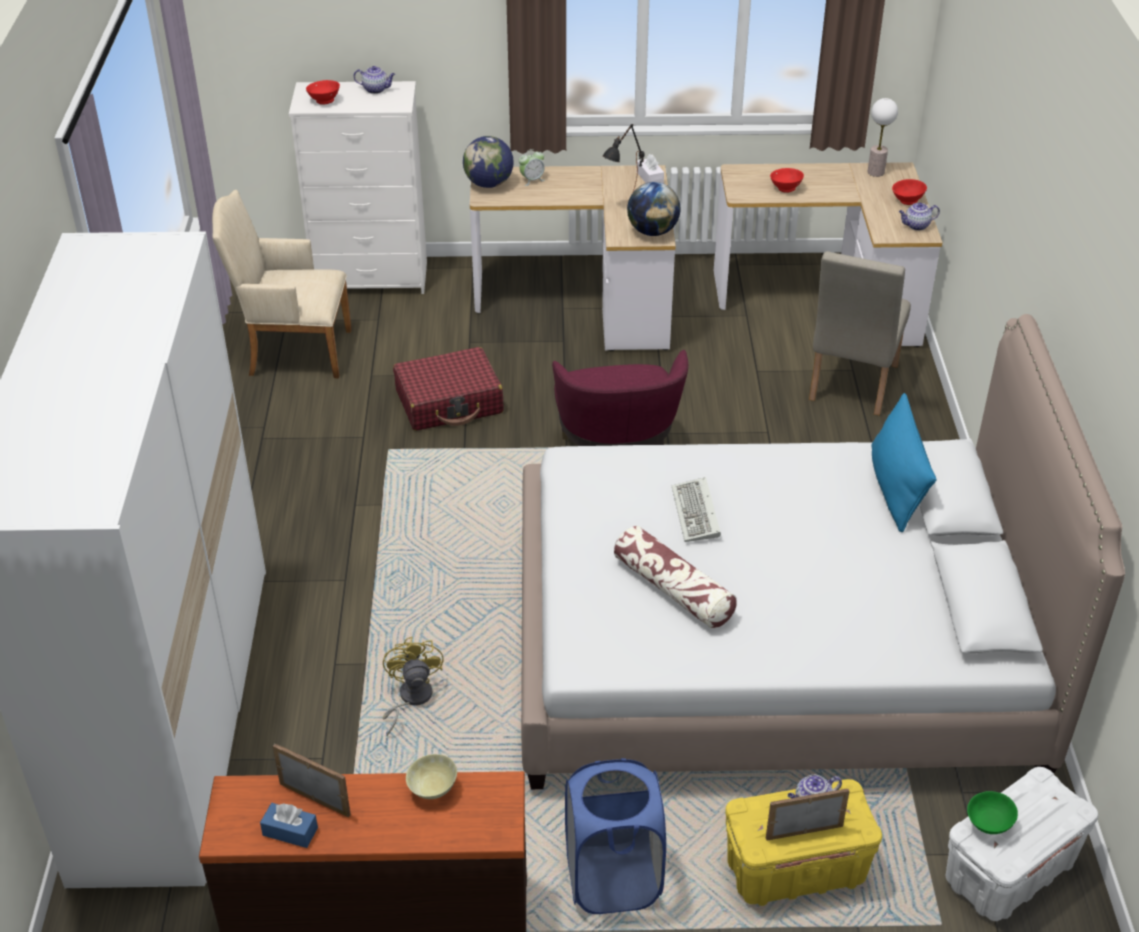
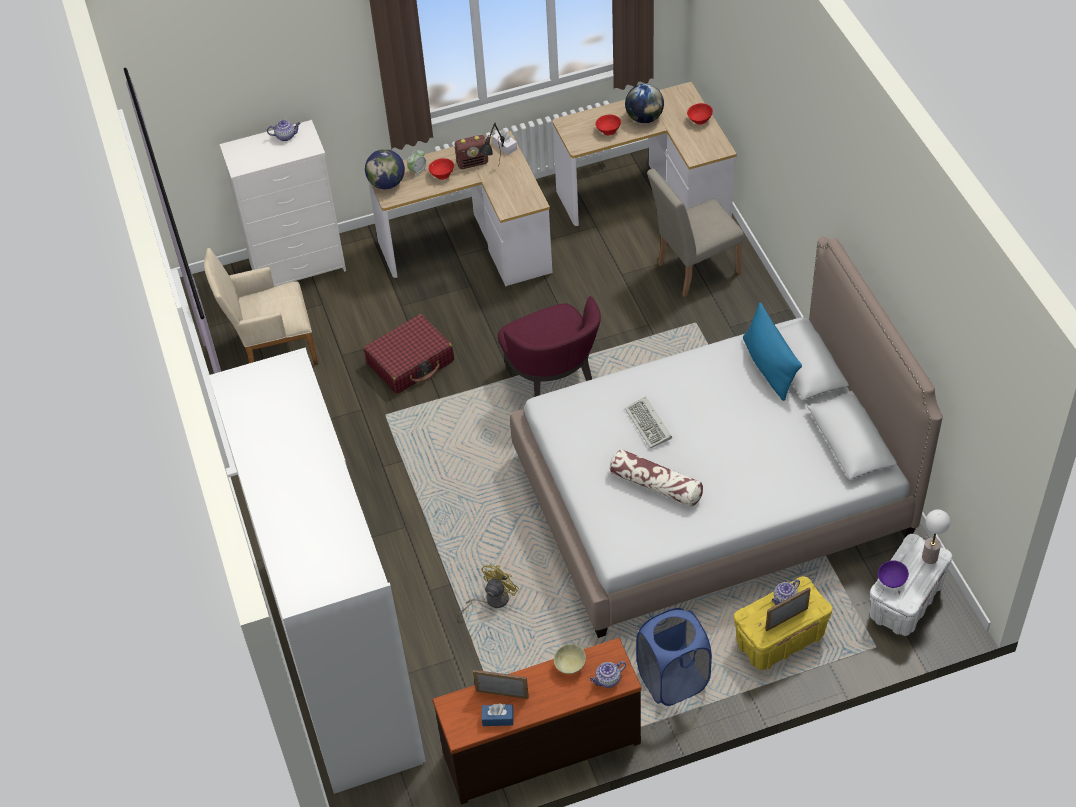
camera: 15 degrees left, 10 degrees up
(324, 101) = (252, 158): red bowl -> red bowl (442, 175)
(410, 699) = (492, 600): yellow fan -> yellow fan turned 60 degrees clockwise
(602, 185) = (472, 163): none -> radio
(653, 231) = (528, 197): globe -> globe (644, 118)
(850, 387) = (692, 270): beige chair -> beige chair turned 60 degrees clockwise
(876, 172) = (668, 98): table lamp -> table lamp (930, 557)
(916, 226) = (713, 143): teapot -> teapot (607, 680)
(988, 824) = (891, 581): green bowl -> purple bowl

